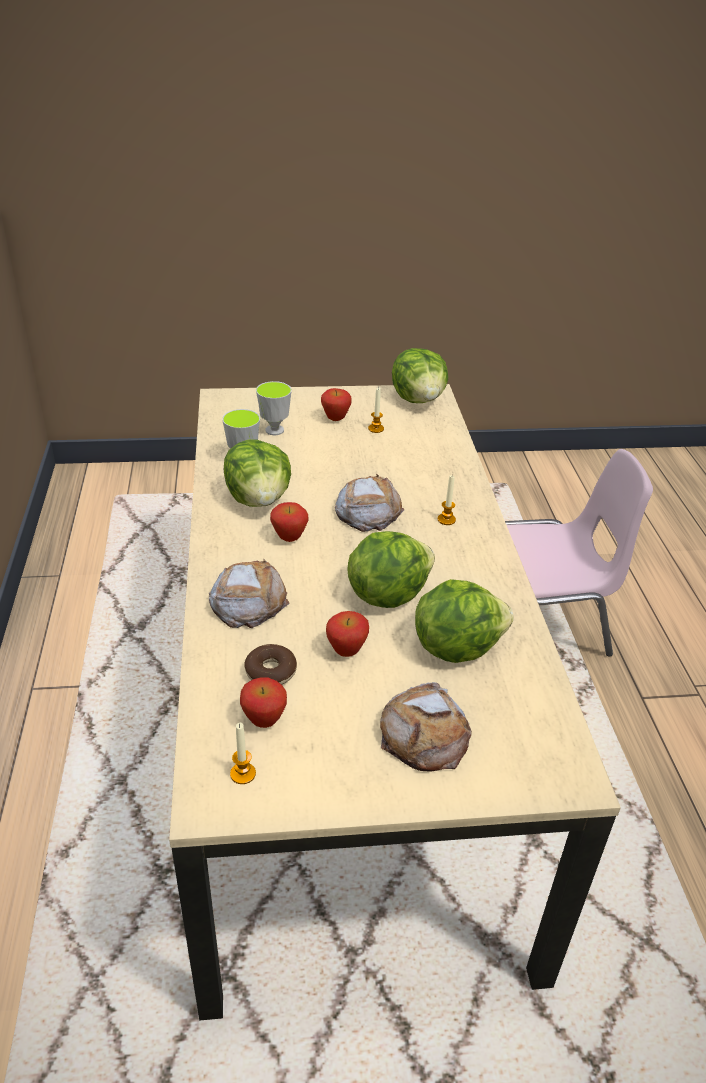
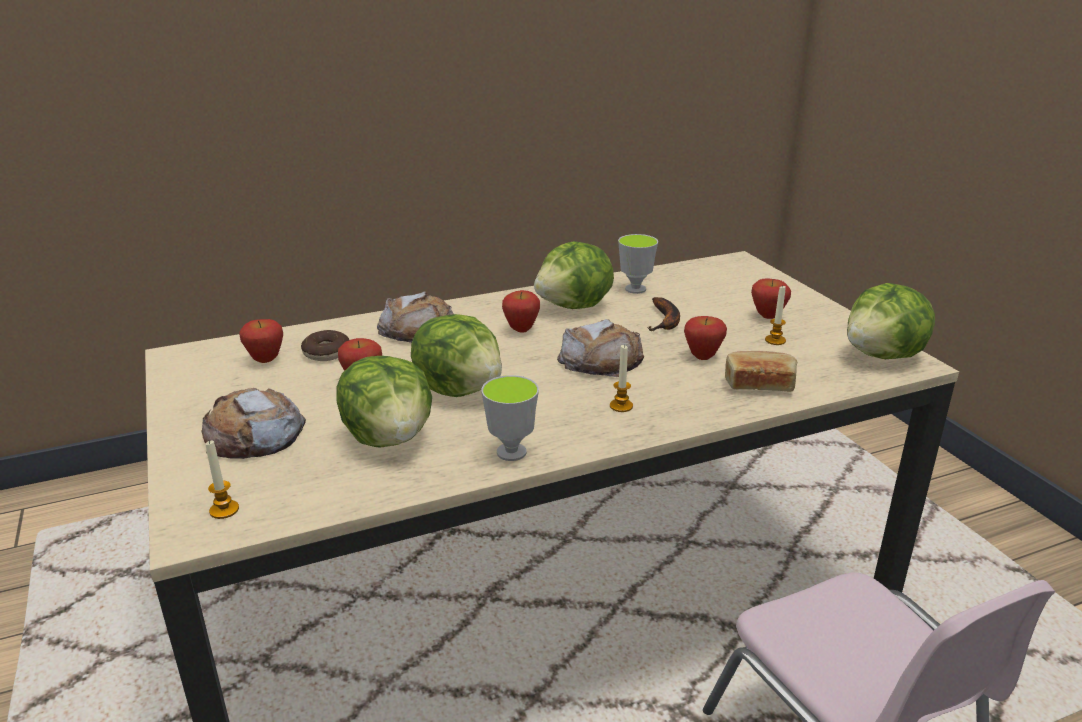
camera: 75 degrees right, 10 degrees down
(243, 774) = (206, 362): candle -> candle (224, 510)
(274, 430) = (706, 293): cup -> cup (511, 452)
(316, 463) = (666, 321): none -> banana
(386, 465) = (702, 357): none -> apple
(438, 455) = (759, 384): none -> bread

